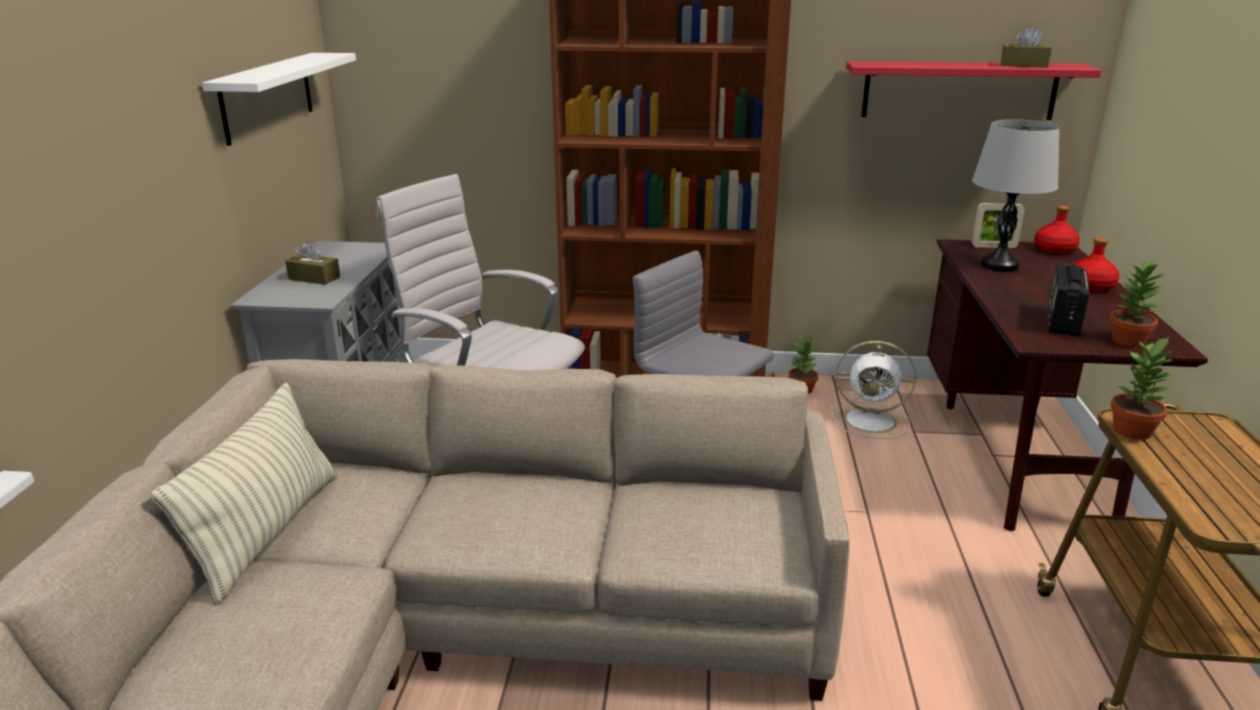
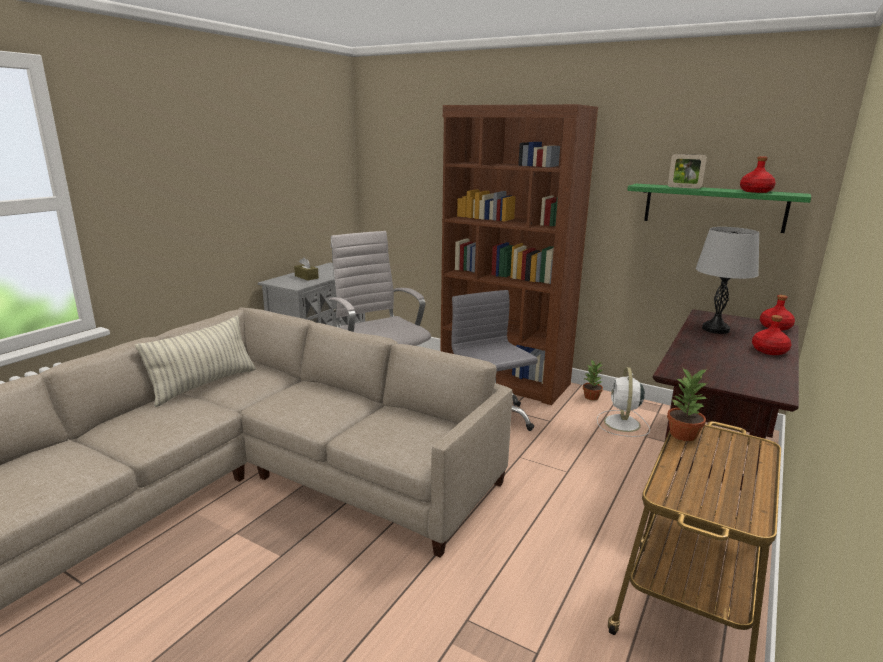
camera: 25 degrees right, 5 degrees down
(267, 96) = (305, 183): white shelf -> none
(872, 421) = (622, 424): white fan -> white fan turned 60 degrees clockwise
(959, 90) = (713, 207): red shelf -> green shelf
(994, 247) = (728, 319): picture frame -> picture frame (684, 187)
(1024, 65) = (756, 191): brown tissue box -> red bottle
(1062, 322) = (712, 366): radio -> none
(1127, 341) = (747, 384): potted plant -> none

